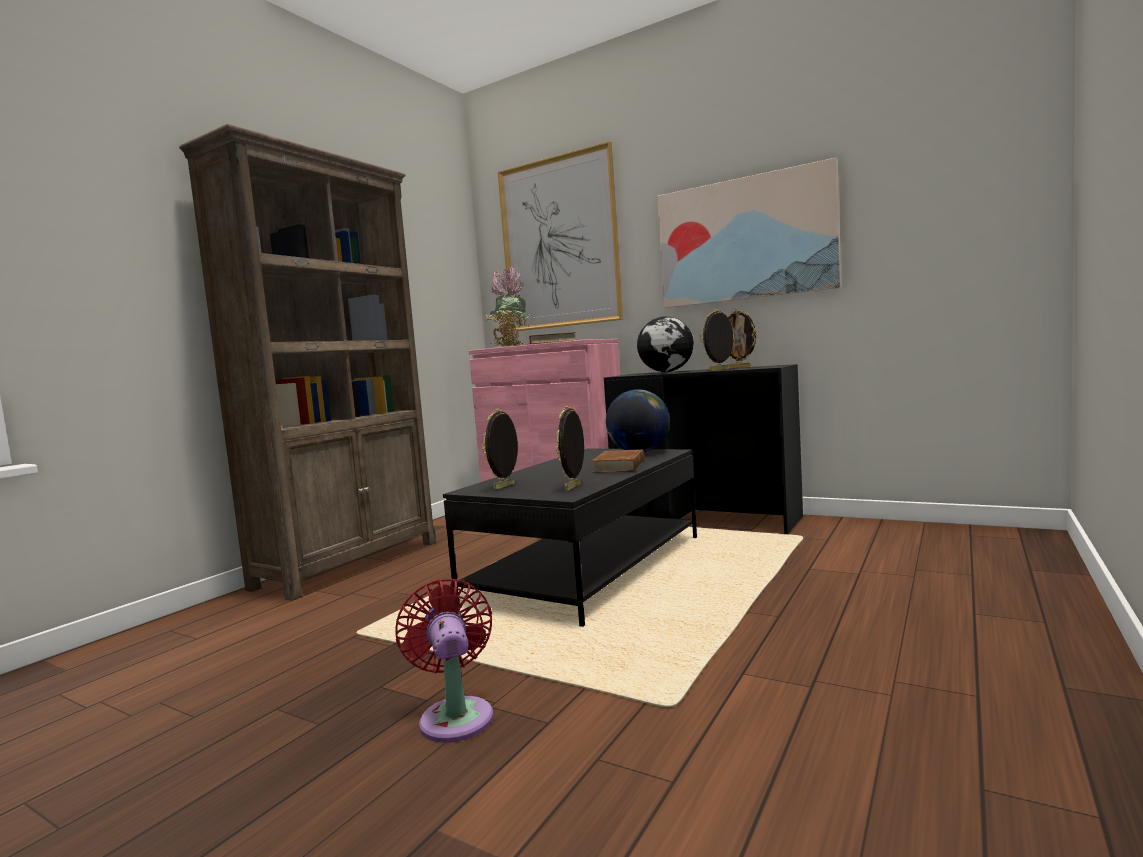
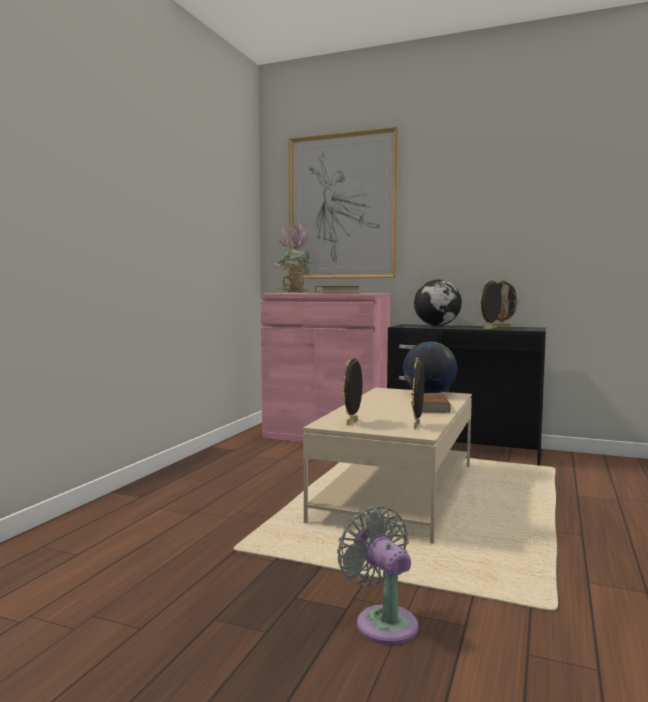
camera: 10 degrees left, 0 degrees up
(350, 564) = (172, 483): brown bookcase -> none
(455, 715) = (383, 621): red fan -> grey fan
(589, 568) = (398, 492): black coffee table -> beige coffee table
(745, 239) = (509, 222): picture -> none

